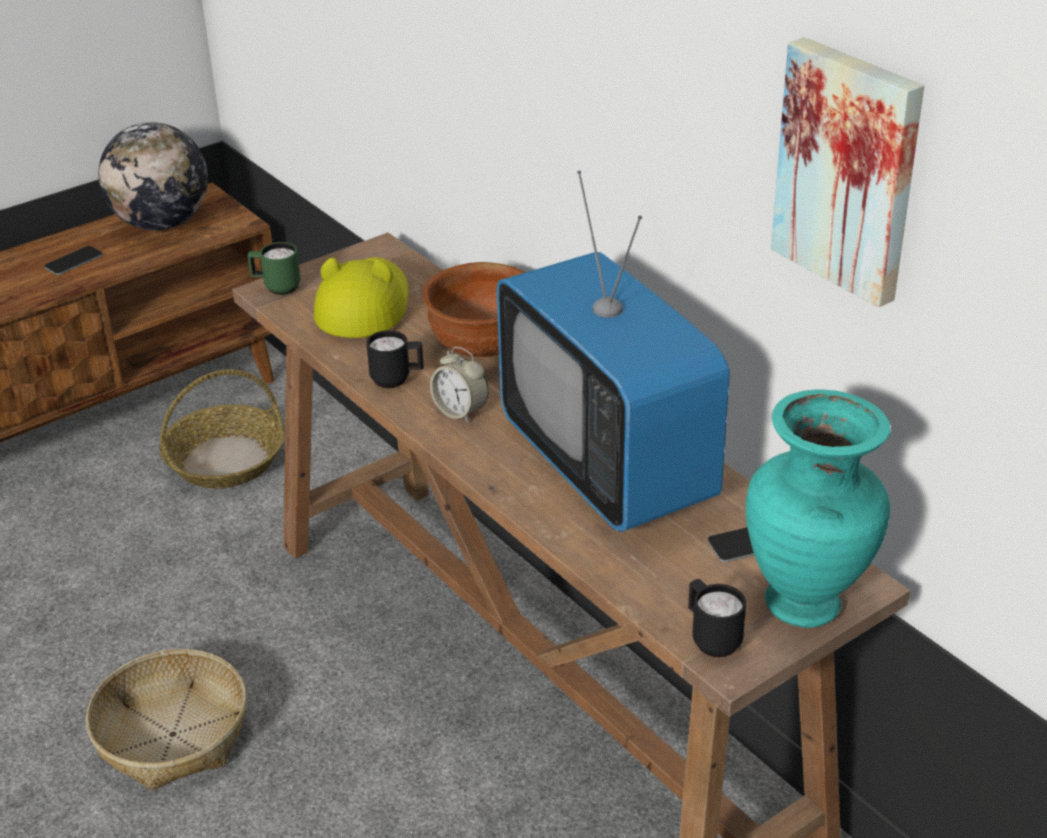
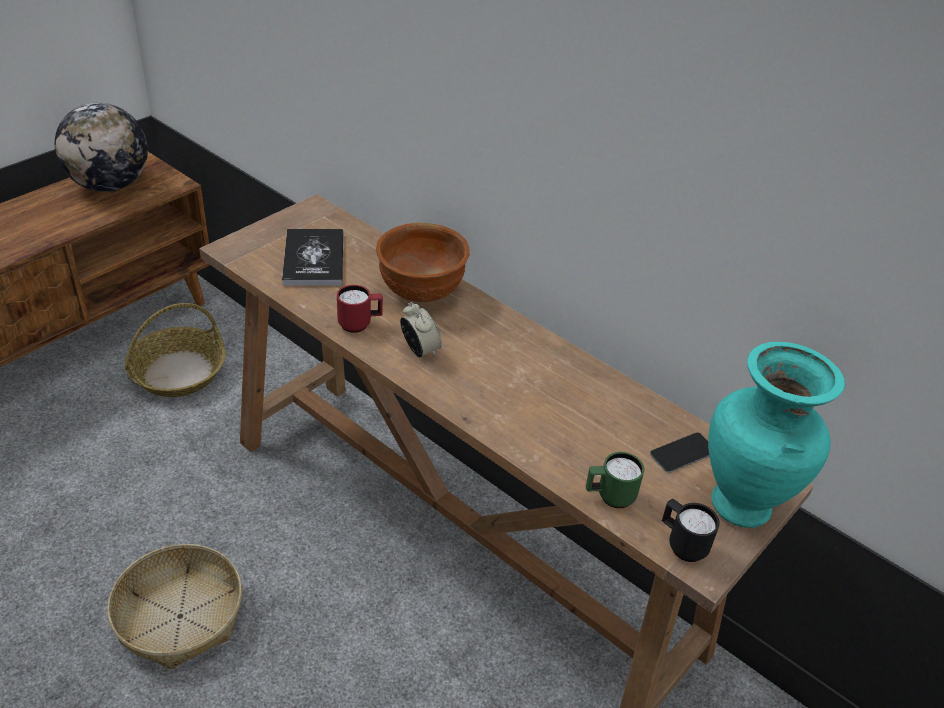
camera: 15 degrees left, 5 degrees up
(73, 261) = (40, 220): phone -> none
(276, 287) = (237, 245): green mug -> green mug (609, 497)
(363, 305) = (314, 259): yellow hat -> book
(397, 380) = (360, 324): black mug -> red mug
(460, 411) = (420, 350): alarm clock -> alarm clock turned 150 degrees counterclockwise
(608, 465) = (551, 391): television -> none
(850, 170) = (801, 158): picture -> none

